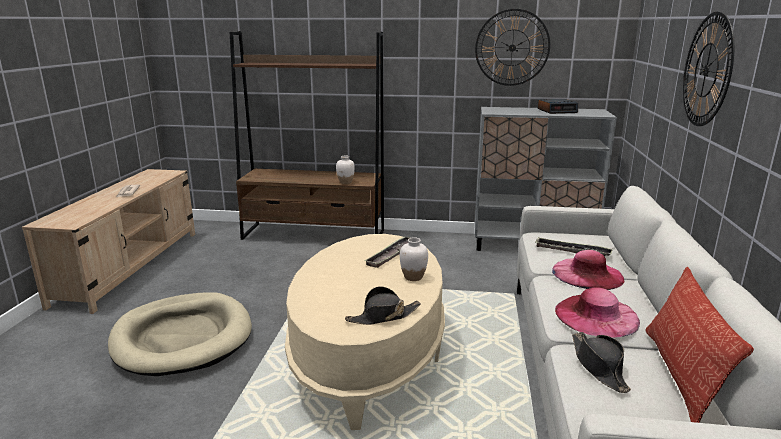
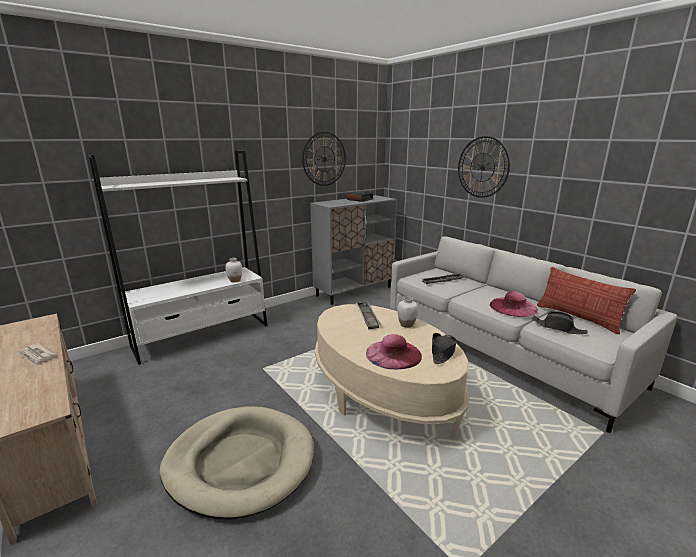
camera: 45 degrees left, 0 degrees up
(314, 235) = (202, 335): brown bookcase -> white bookcase
(587, 274) = (471, 289): pink hat -> pink hat (393, 354)

